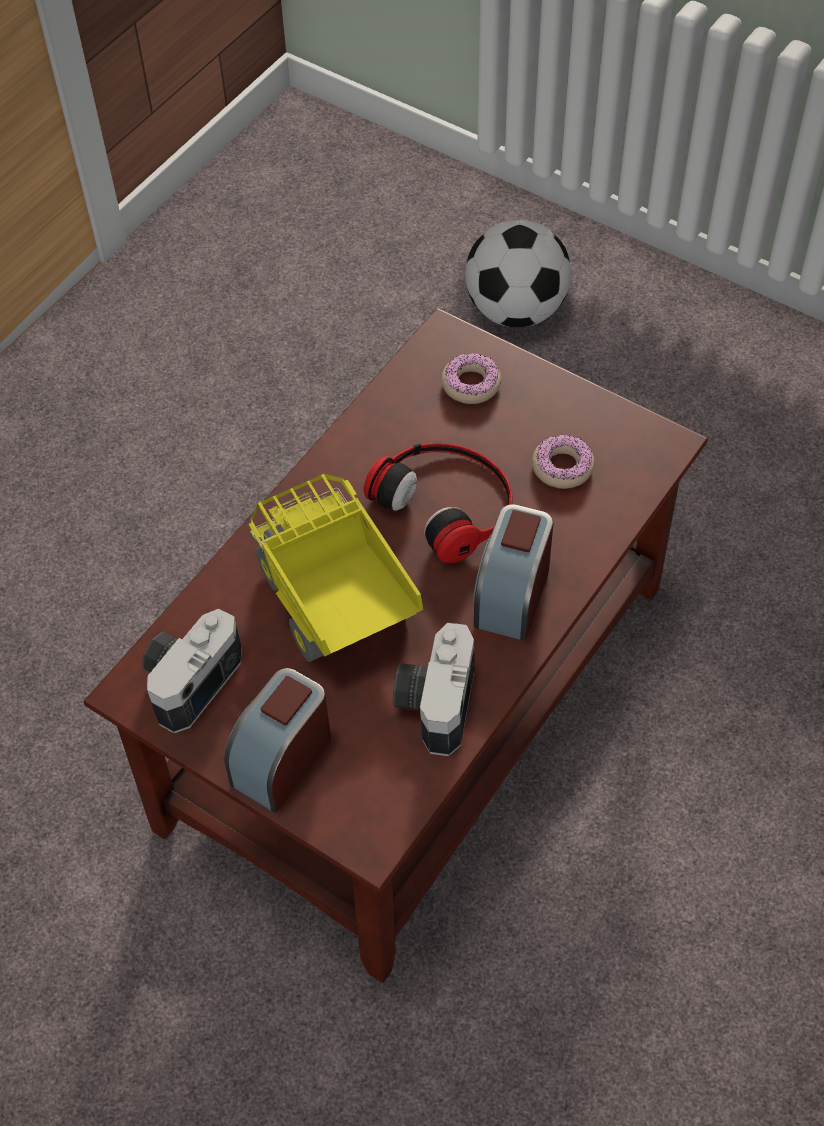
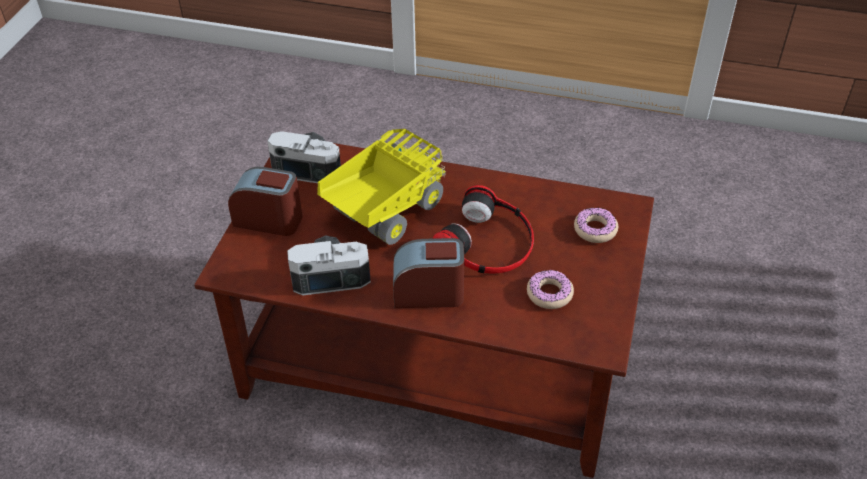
camera: 70 degrees right, 10 degrees down
(516, 310) = (797, 325): football -> none

